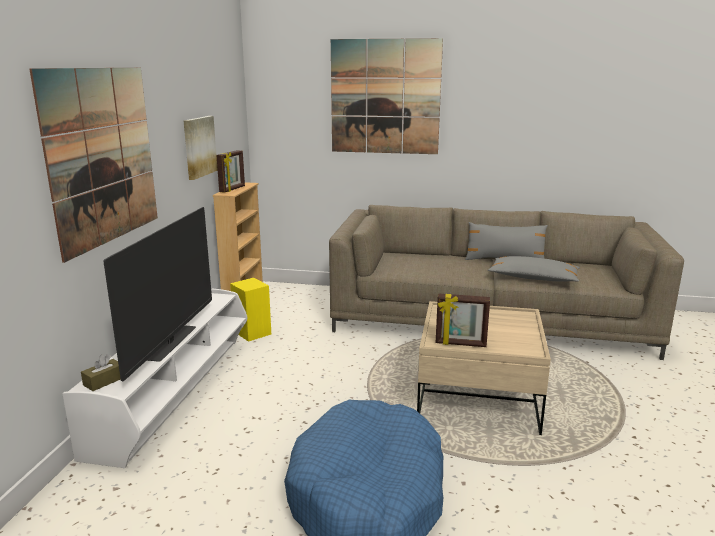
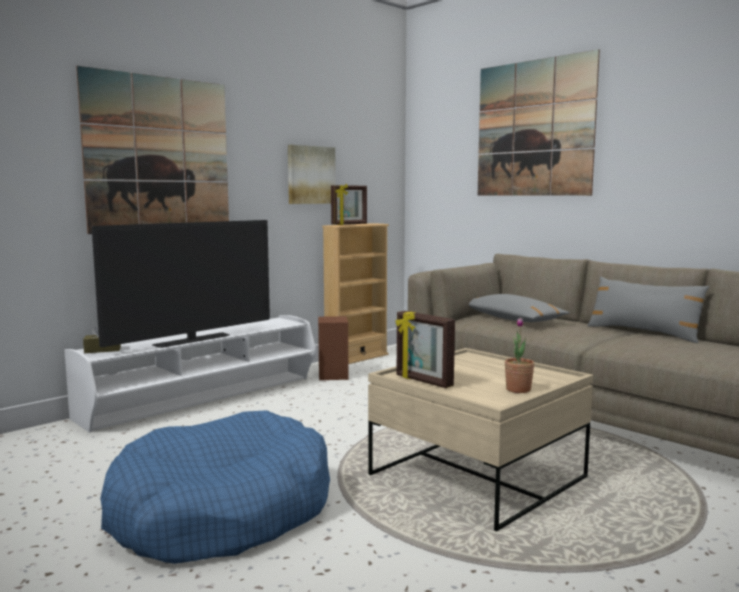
camera: 35 degrees right, 10 degrees down
(253, 333) = (333, 375): yellow speaker -> brown speaker
(522, 335) = (518, 389): none -> potted plant
(533, 278) = (646, 350): grey pillow -> grey pillow (511, 319)

